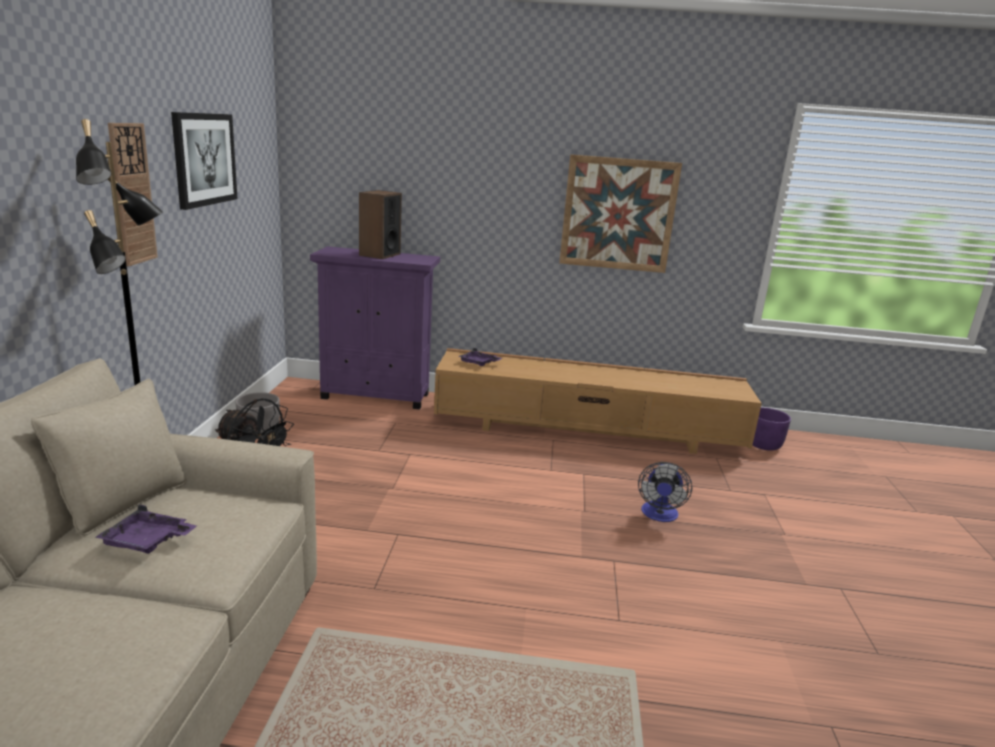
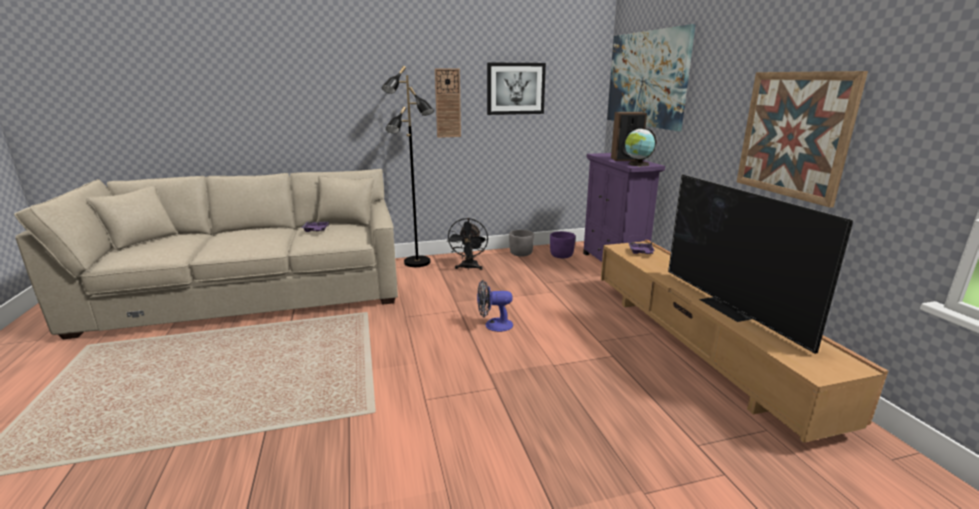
camera: 70 degrees right, 0 degrees up
(375, 146) = (646, 79): none -> picture
(418, 259) = (637, 164): none -> globe
(634, 380) = (729, 308): none -> television
(659, 515) = (587, 402): fan -> fan (493, 325)
(763, 445) = (877, 471): purple planter -> purple planter (561, 255)

